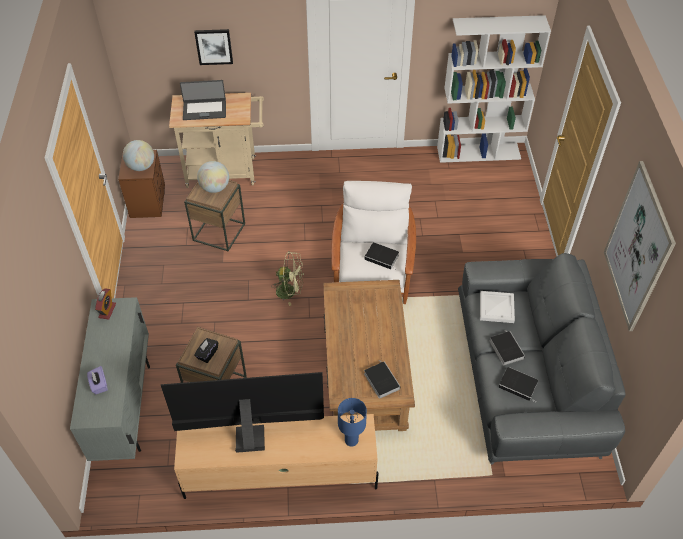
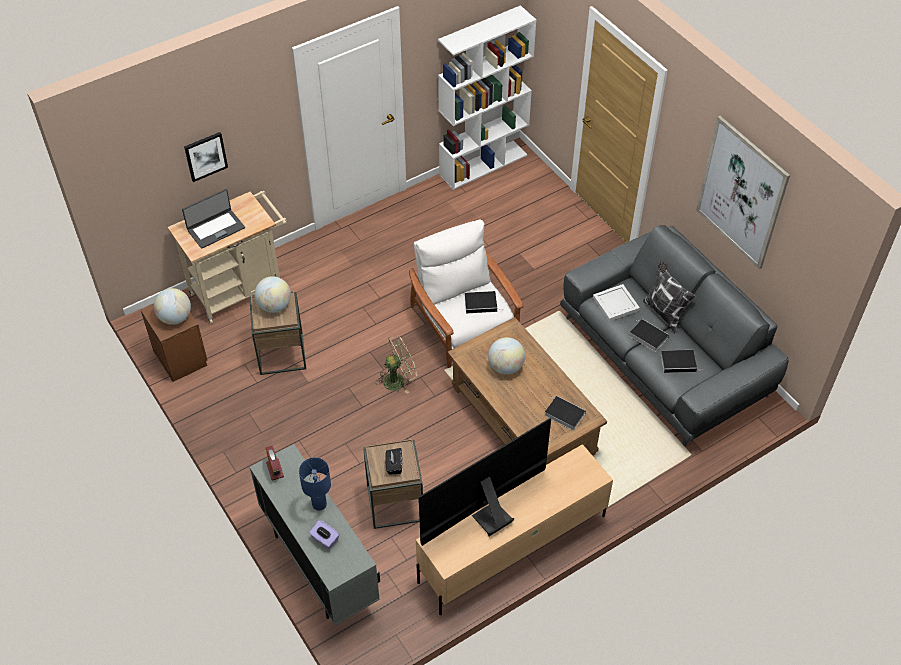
camera: 30 degrees left, 0 degrees up
(351, 440) = (580, 475): blue table lamp -> blue table lamp (319, 503)
(361, 317) = (506, 367): none -> globe
(536, 335) = (664, 312): none -> pillow

